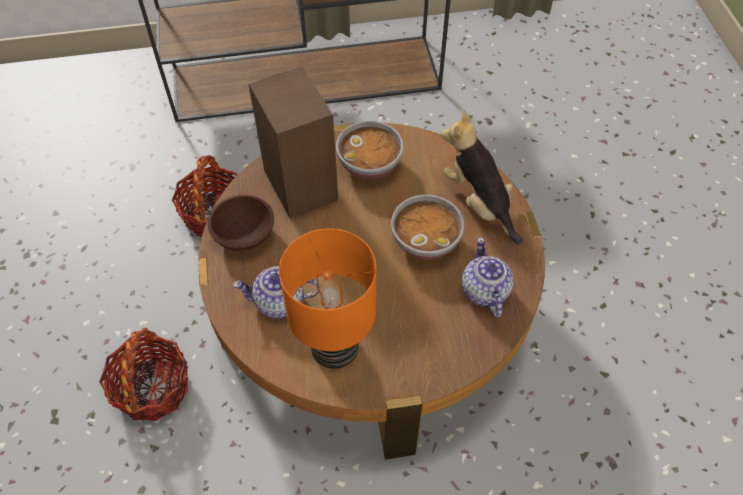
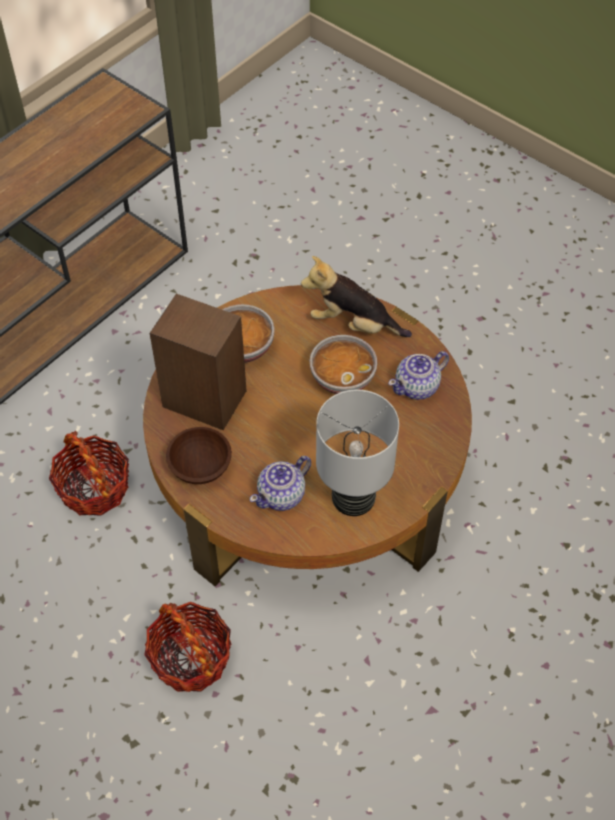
camera: 40 degrees left, 0 degrees up
(334, 347) = (353, 497): orange table lamp -> grey table lamp
(484, 292) = (417, 387): teapot -> teapot turned 75 degrees counterclockwise

